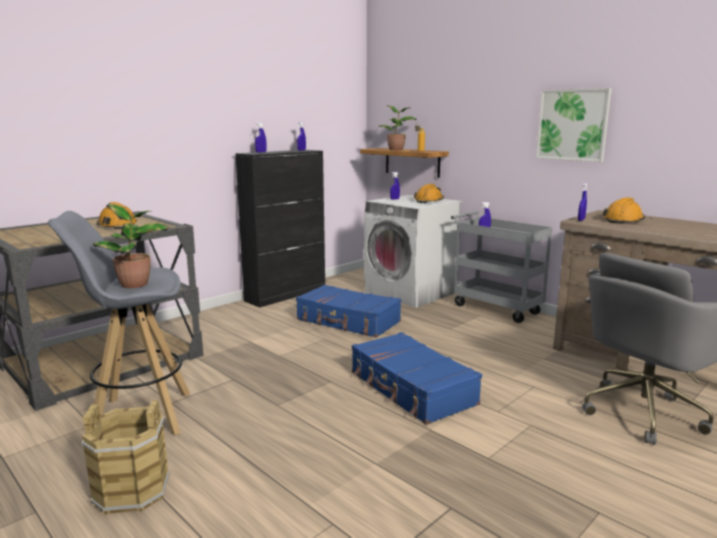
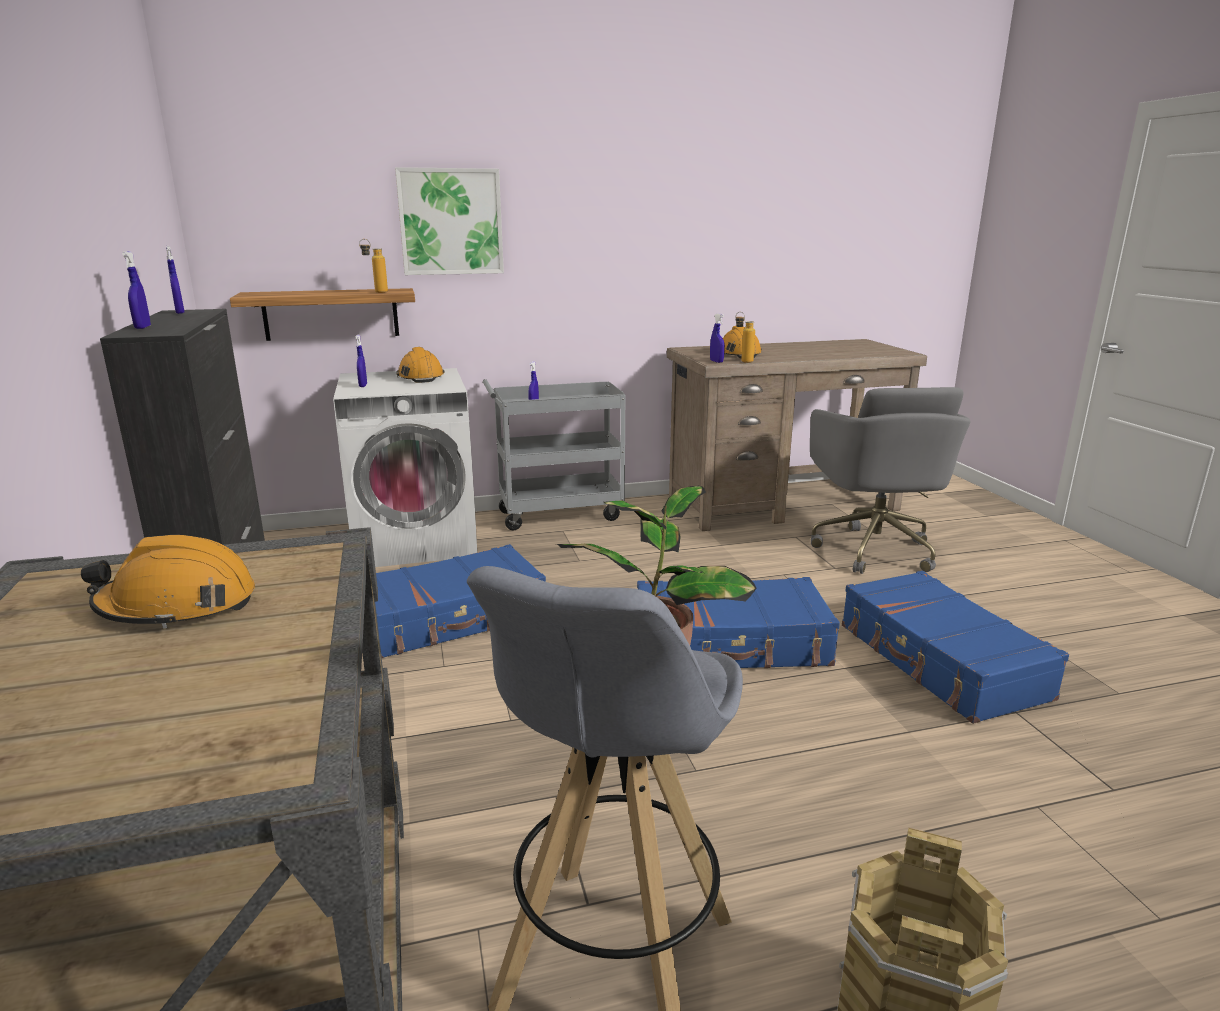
camera: 60 degrees left, 5 degrees up
(397, 150) = (318, 293): potted plant -> none
(487, 466) = (939, 661): none -> blue suitcase
(572, 125) = (619, 237): picture -> picture (451, 222)
(601, 223) = (742, 361): none -> bottle

